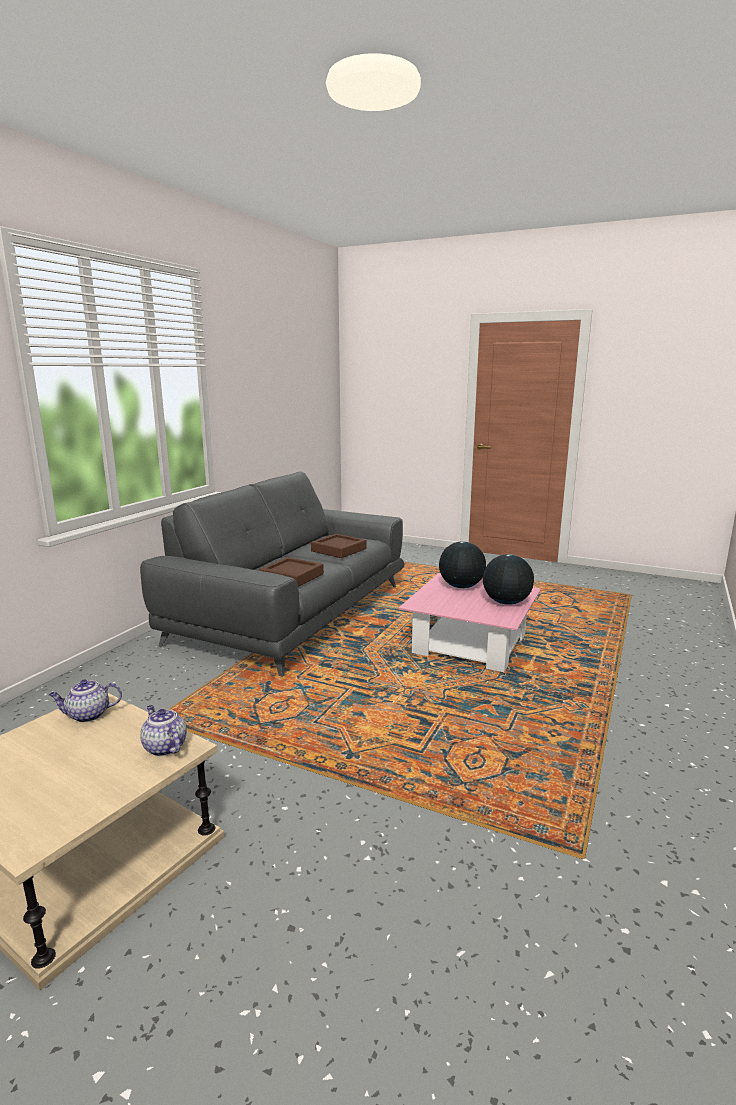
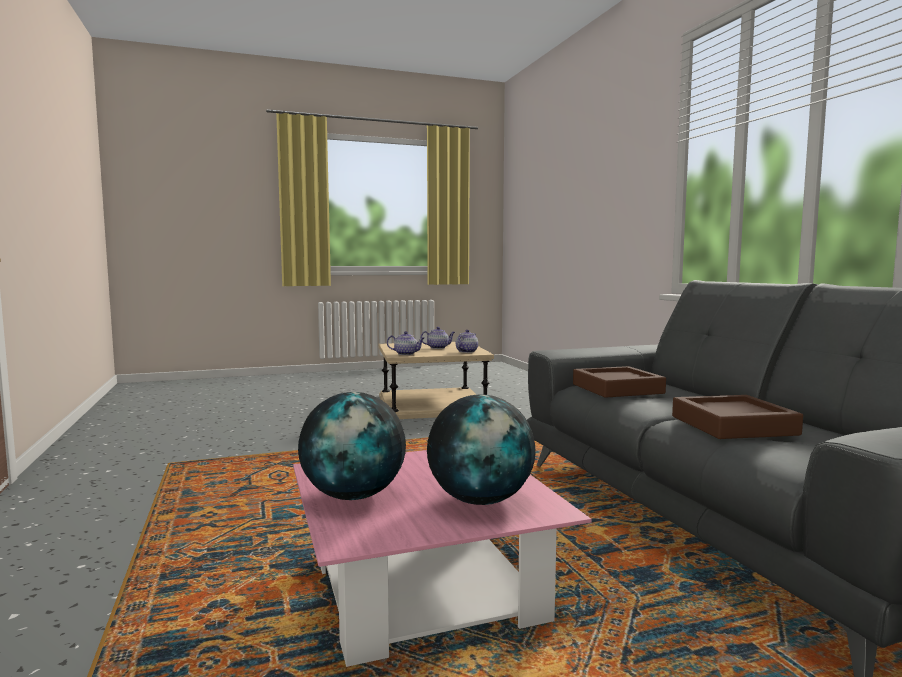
camera: 135 degrees right, 10 degrees down
(53, 759) = (438, 347): none -> teapot

